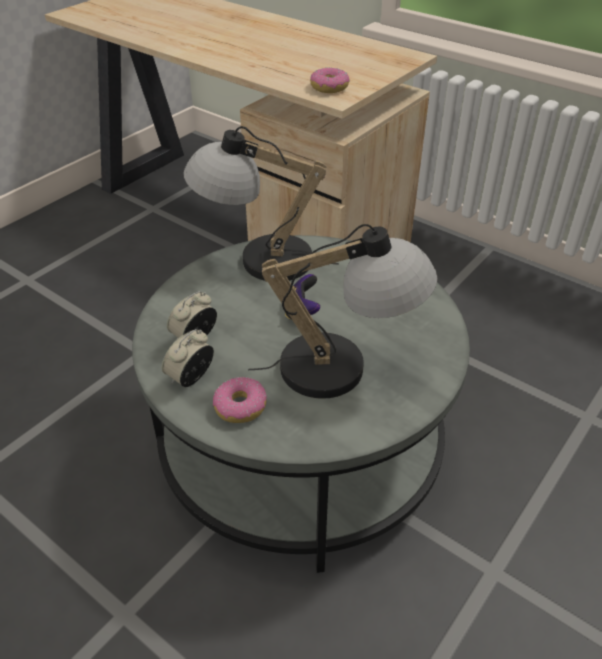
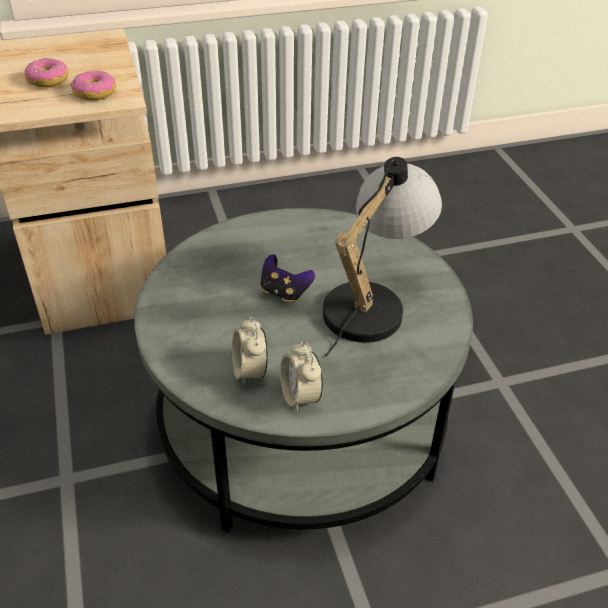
camera: 55 degrees left, 0 degrees up
(240, 406) = (364, 381): donut -> donut (48, 80)
(257, 259) = (184, 283): table lamp -> none

